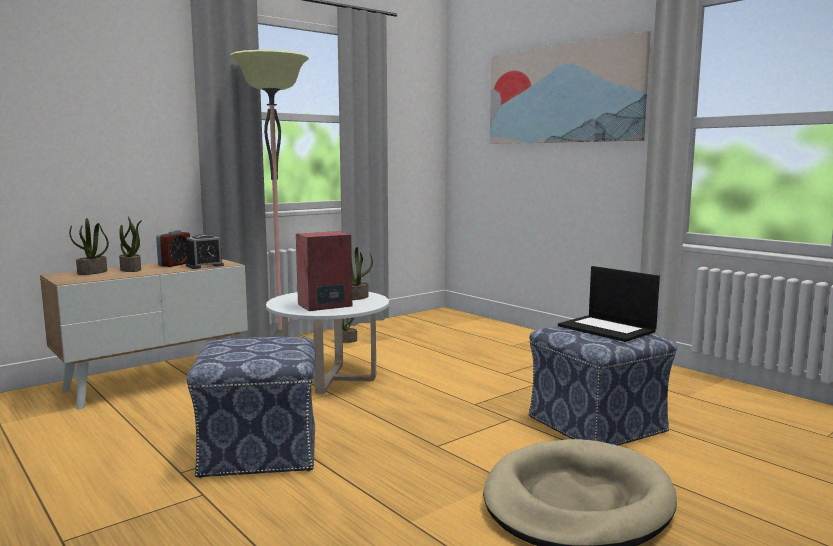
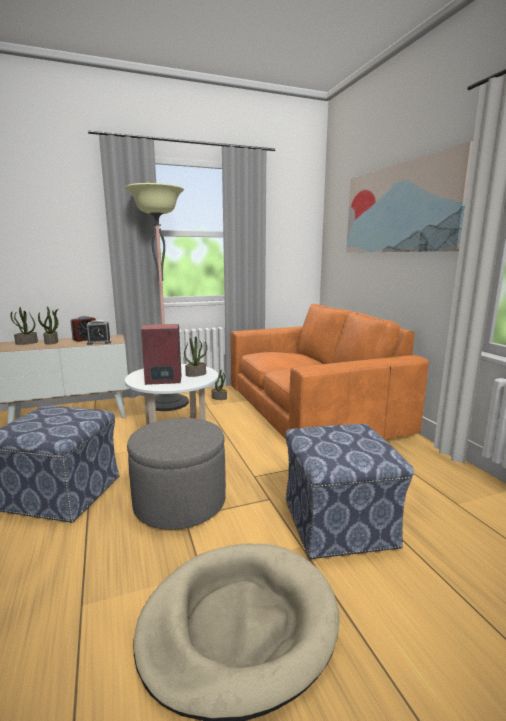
camera: 20 degrees right, 5 degrees up
(416, 436) = (180, 502): none -> grey ottoman
(475, 340) = (312, 410): none -> orange sofa
(608, 329) = (351, 440): laptop -> none

